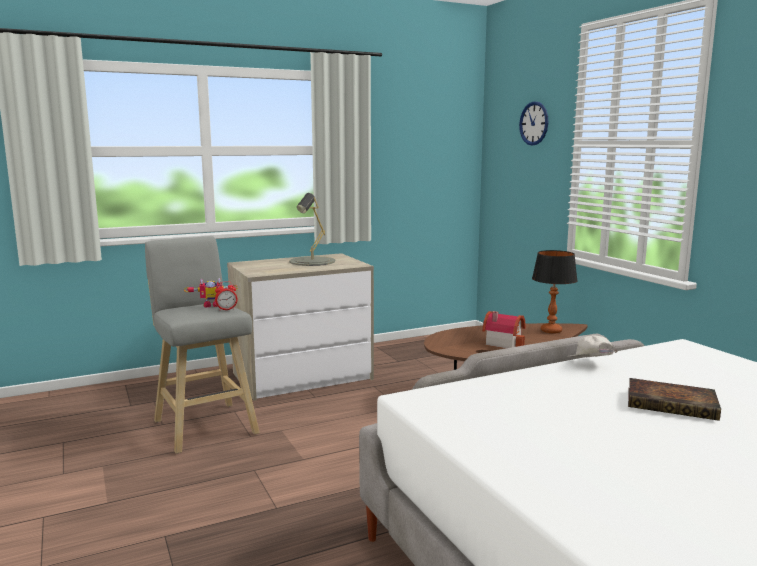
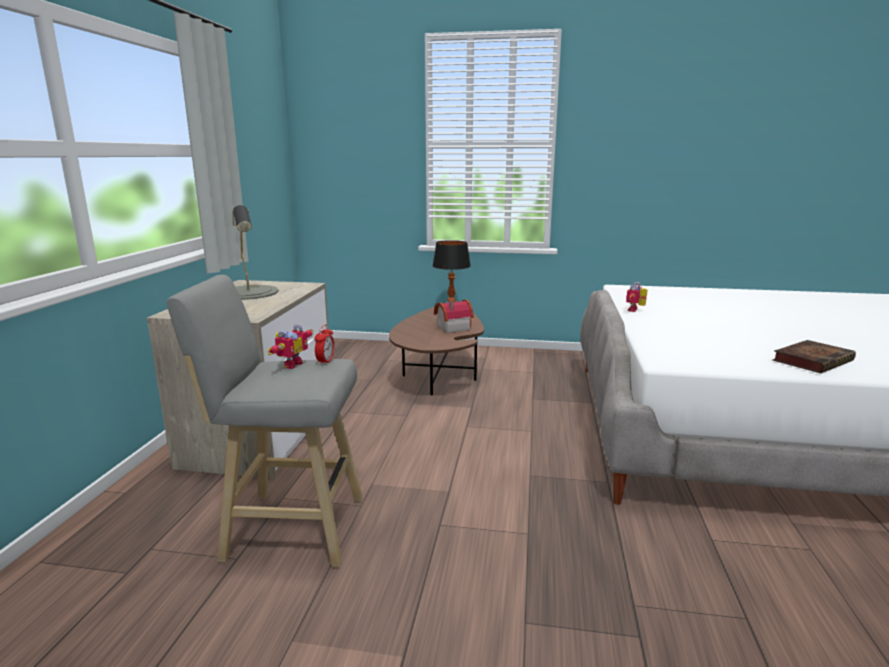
camera: 55 degrees left, 5 degrees up
(534, 123) = (369, 125): wall clock -> none
(590, 365) = (635, 310): white cap -> toy robot
(673, 404) = (721, 315): book -> book (812, 360)

